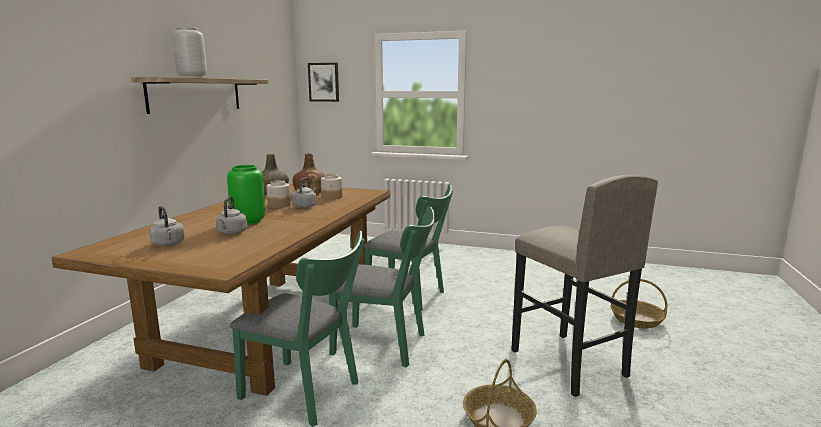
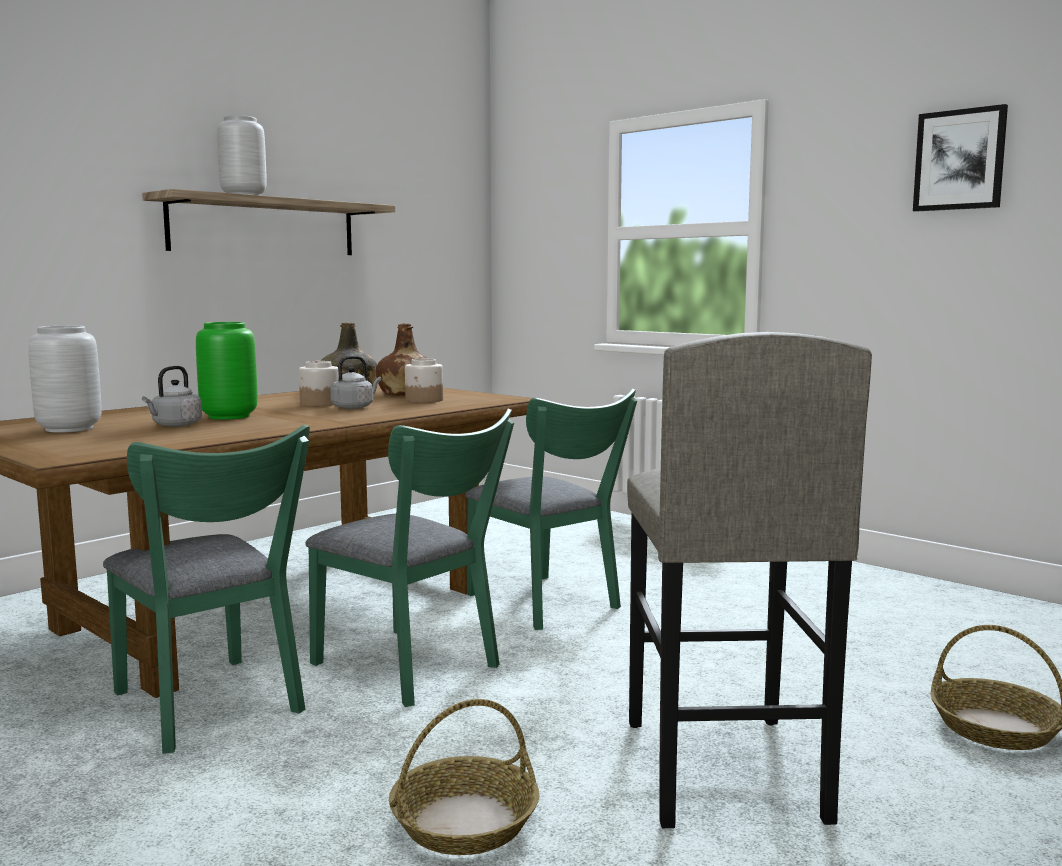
camera: 25 degrees right, 5 degrees down
(168, 244) = (70, 429): grey kettle -> grey vase
(324, 82) = (529, 216): picture -> picture (959, 160)

